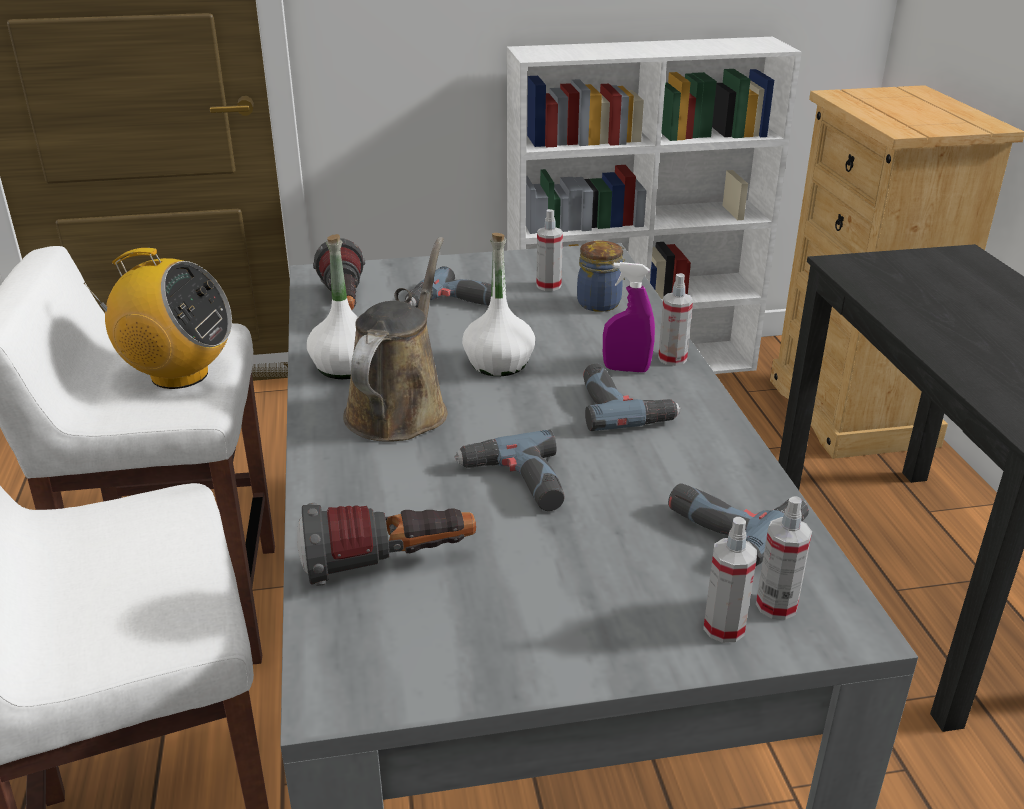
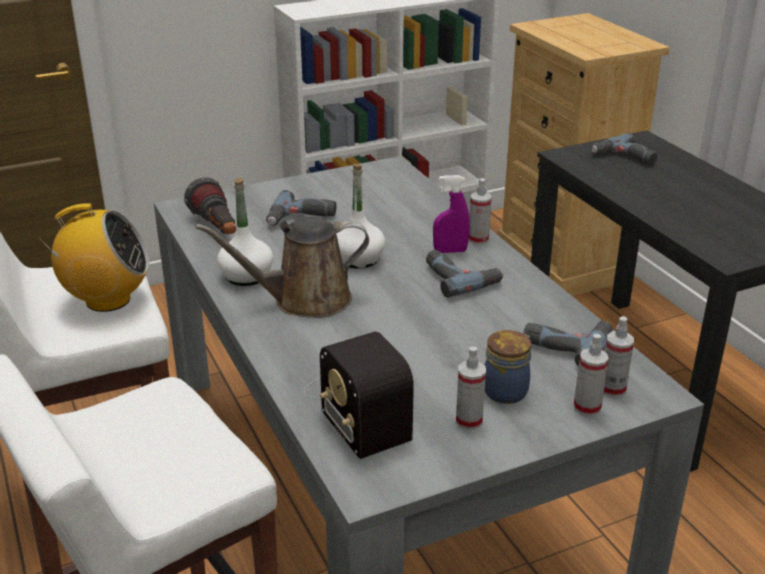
camera: 15 degrees left, 0 degrees up
(390, 566) = (358, 406): flashlight -> radio
(400, 408) = (304, 300): brown watering can -> brown watering can turned 105 degrees counterclockwise
(515, 484) = (413, 340): power drill -> power drill (624, 158)
(548, 286) = (364, 196): spray bottle -> spray bottle (469, 421)
(600, 303) = (409, 204): jar -> jar (507, 391)

